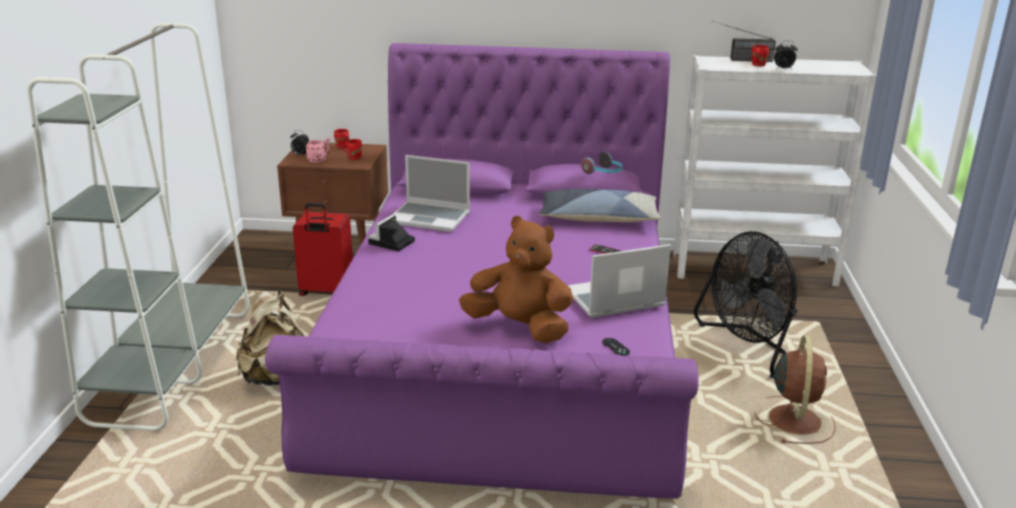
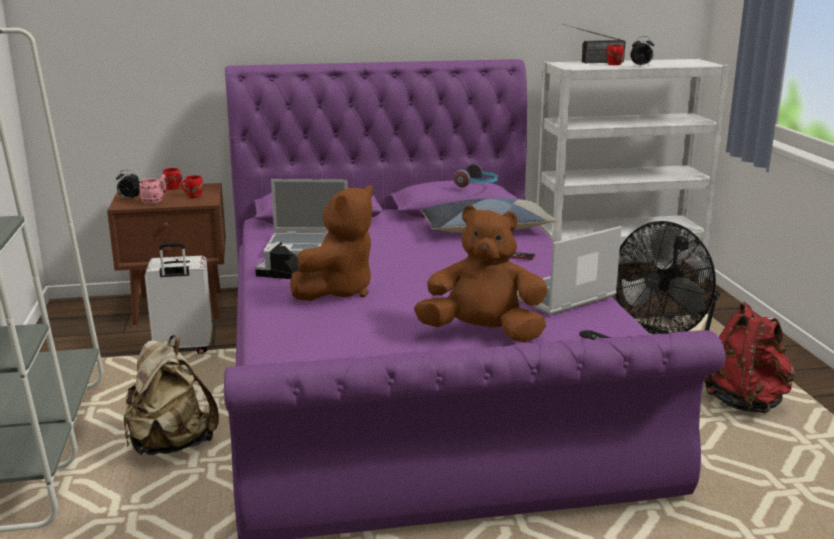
camera: 15 degrees left, 5 degrees down
(325, 291) = (183, 349): red suitcase -> white suitcase
(425, 268) = (337, 291): none -> brown plush toy
(794, 419) = (745, 402): brown fan -> red backpack

